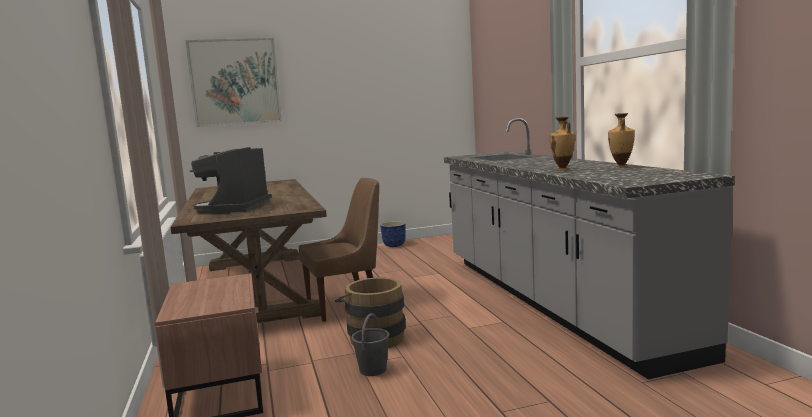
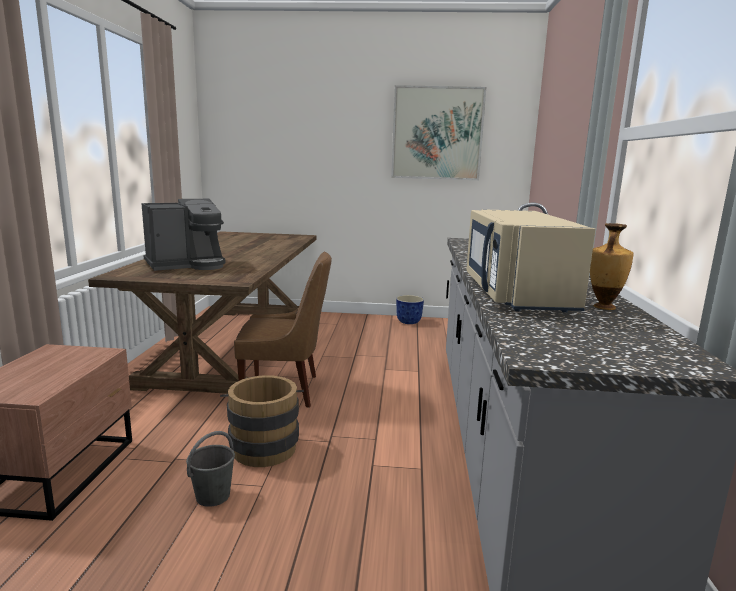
camera: 20 degrees right, 5 degrees up
(235, 82) = (265, 128): picture -> picture (437, 133)
(235, 208) = (187, 265): coffee machine -> coffee machine turned 150 degrees counterclockwise
(562, 170) = (515, 294): vase -> beige microwave

